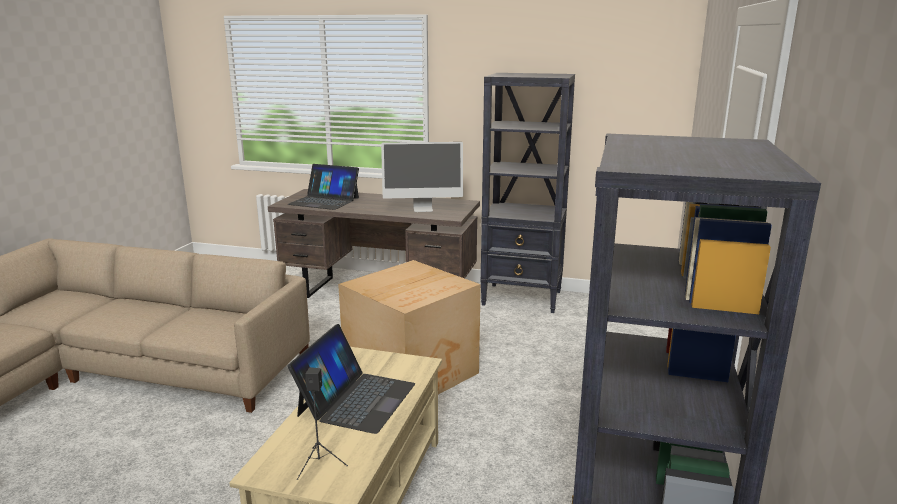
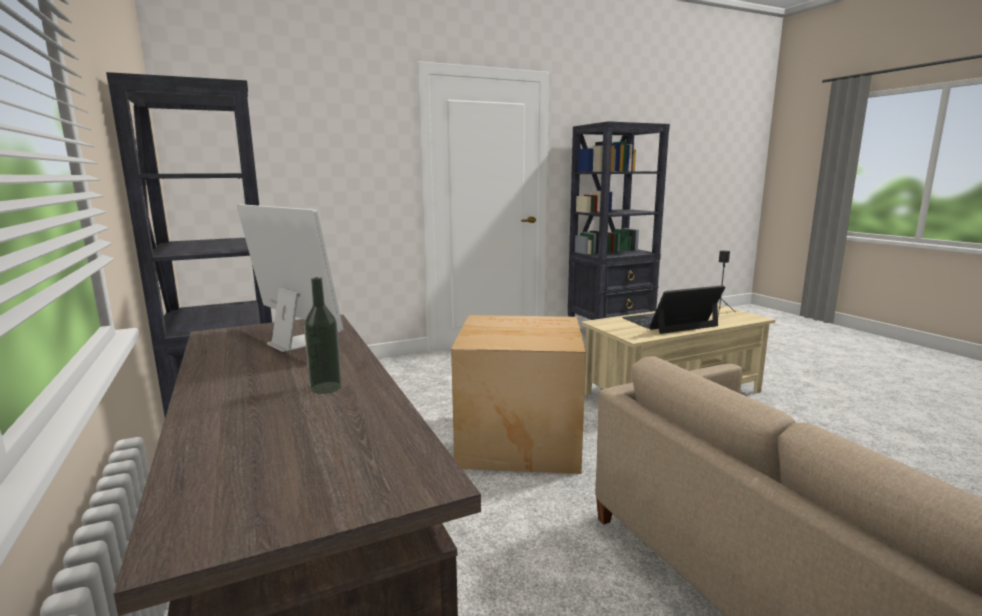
camera: 130 degrees left, 5 degrees down
(324, 201) = (320, 440): laptop -> none
(360, 206) = (326, 387): none -> bottle

